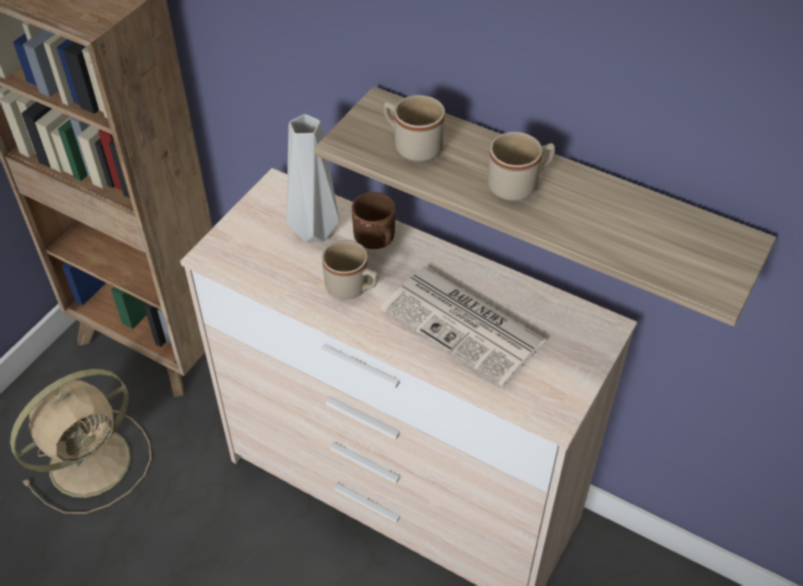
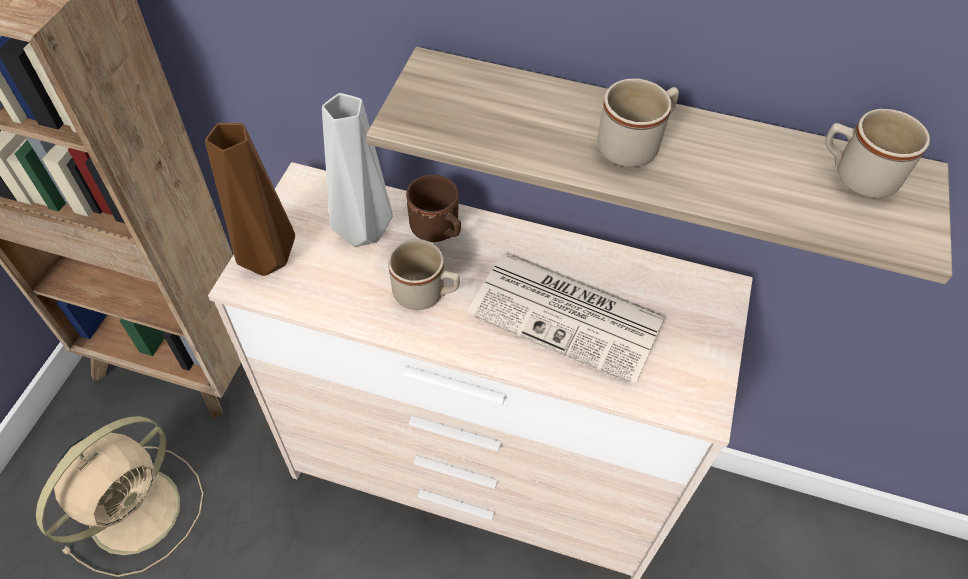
camera: 15 degrees left, 5 degrees up
(233, 243) = (268, 261): none -> brown vase
(412, 145) = (488, 114): beige mug -> beige mug (855, 176)

